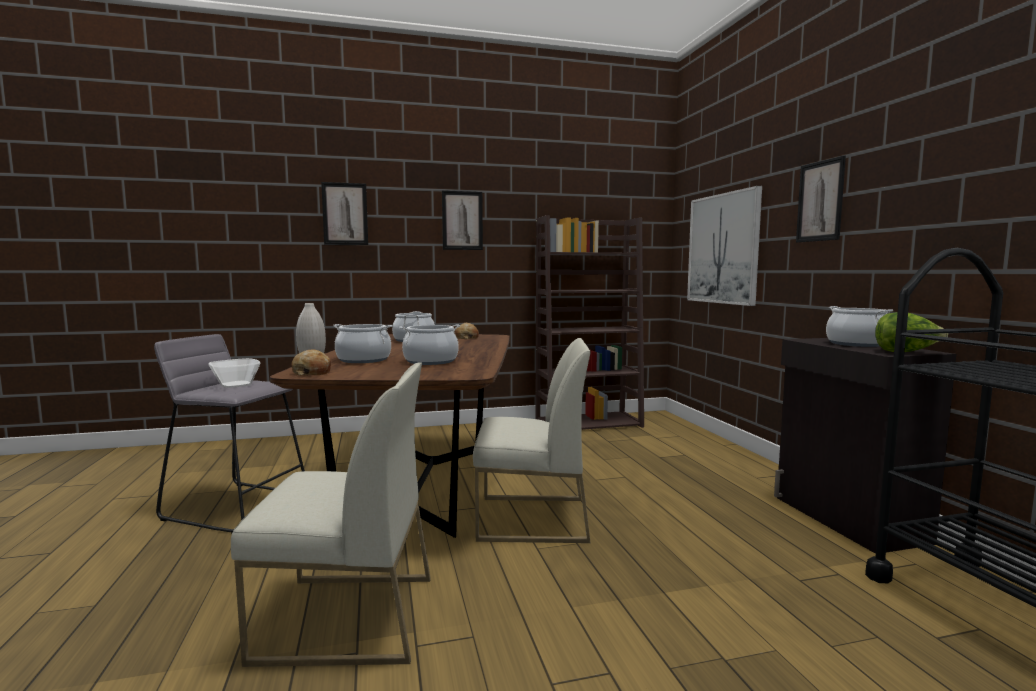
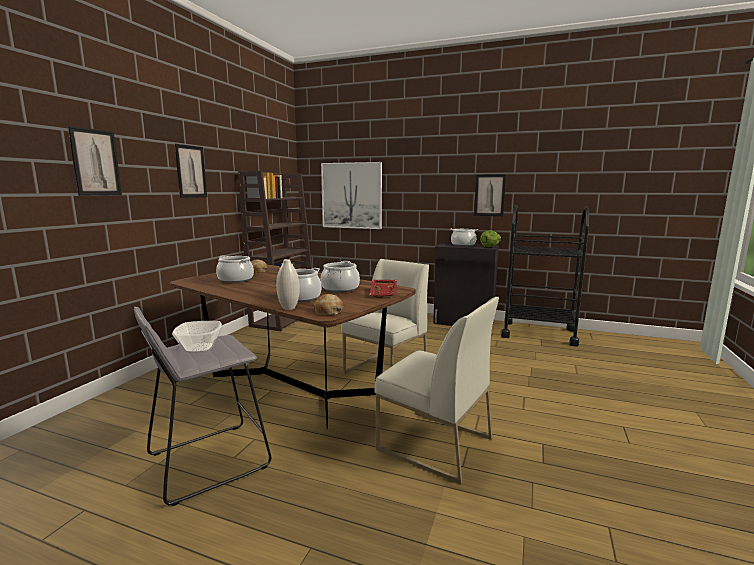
camera: 55 degrees left, 5 degrees up
(345, 618) = (433, 444): white chair -> white chair turned 90 degrees clockwise
(434, 373) = (384, 293): none -> red tray
(820, 201) = (423, 175): picture -> picture (489, 195)

